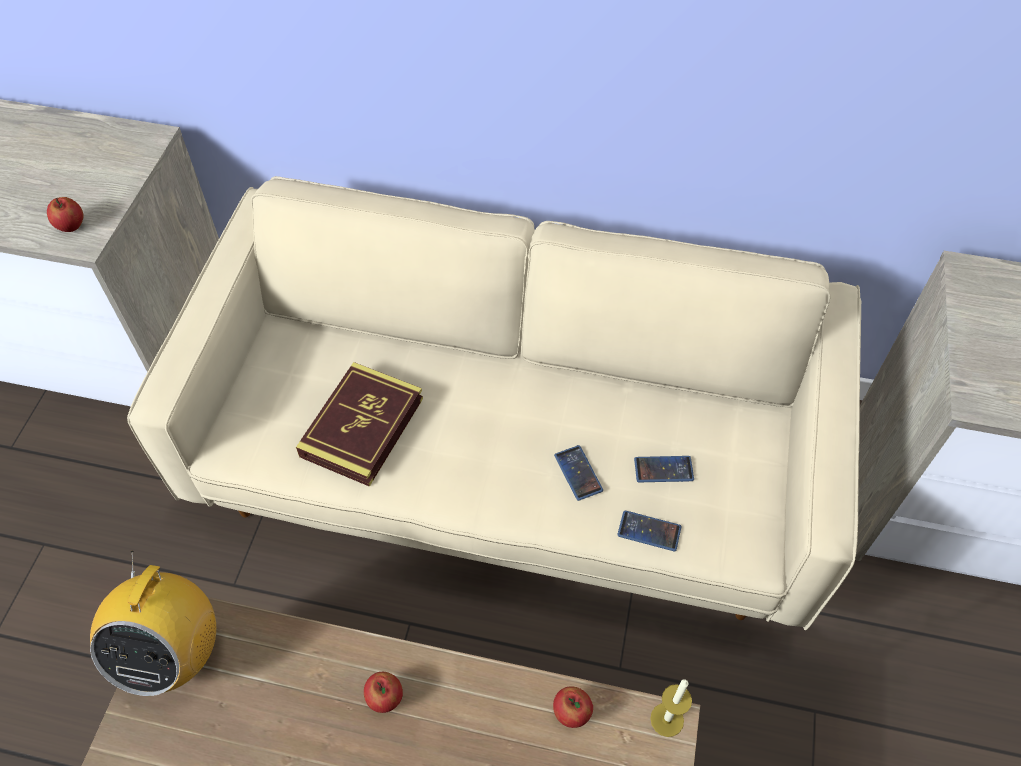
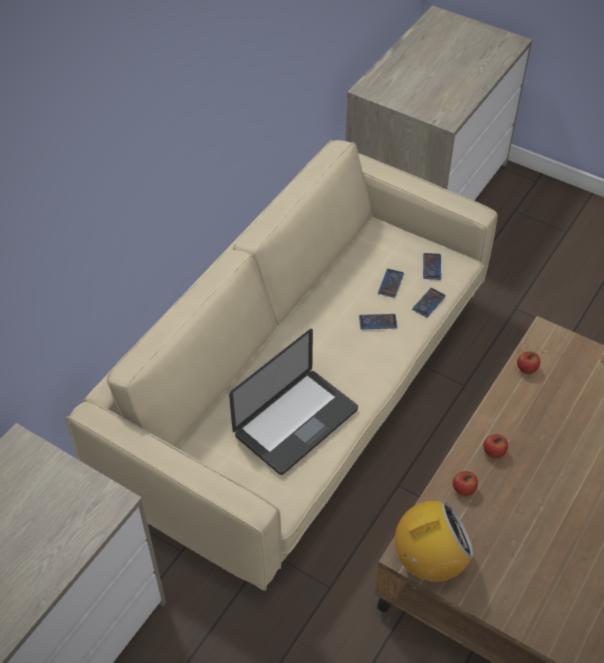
camera: 70 degrees left, 5 degrees down
(71, 226) = (92, 508): apple -> apple (463, 490)
(173, 653) = (429, 561): radio -> radio turned 45 degrees counterclockwise
(362, 427) = (296, 422): book -> laptop
(667, 719) = (541, 331): candle -> none
(727, 516) = (431, 266): none -> phone

